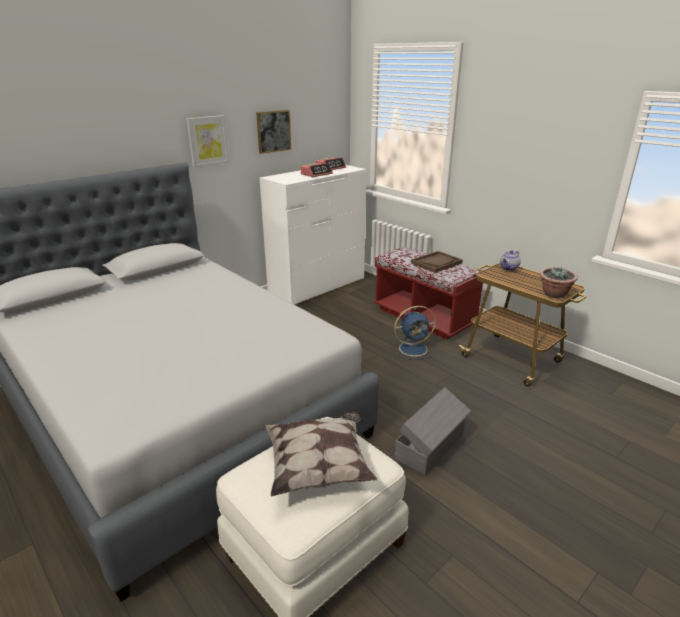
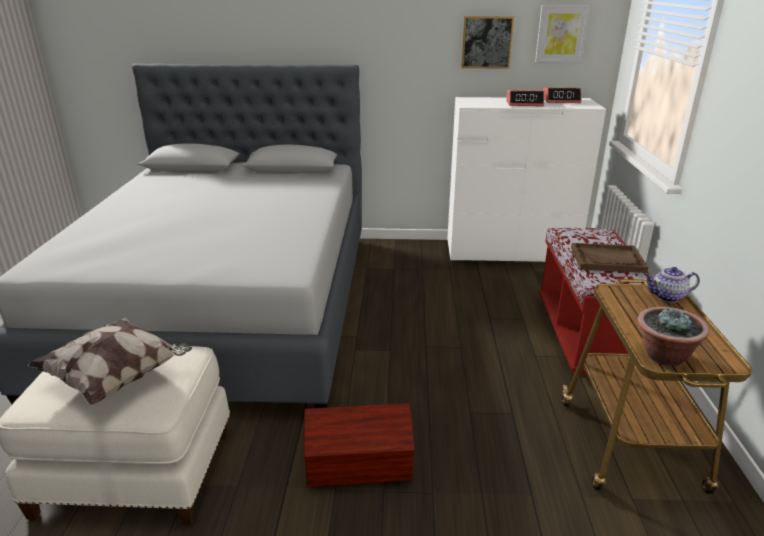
camera: 45 degrees right, 0 degrees up
(207, 141) = (394, 44): picture -> picture (561, 34)
(414, 348) = (513, 363): blue fan -> none
(431, 446) = (360, 466): grey storage box -> brown storage box

